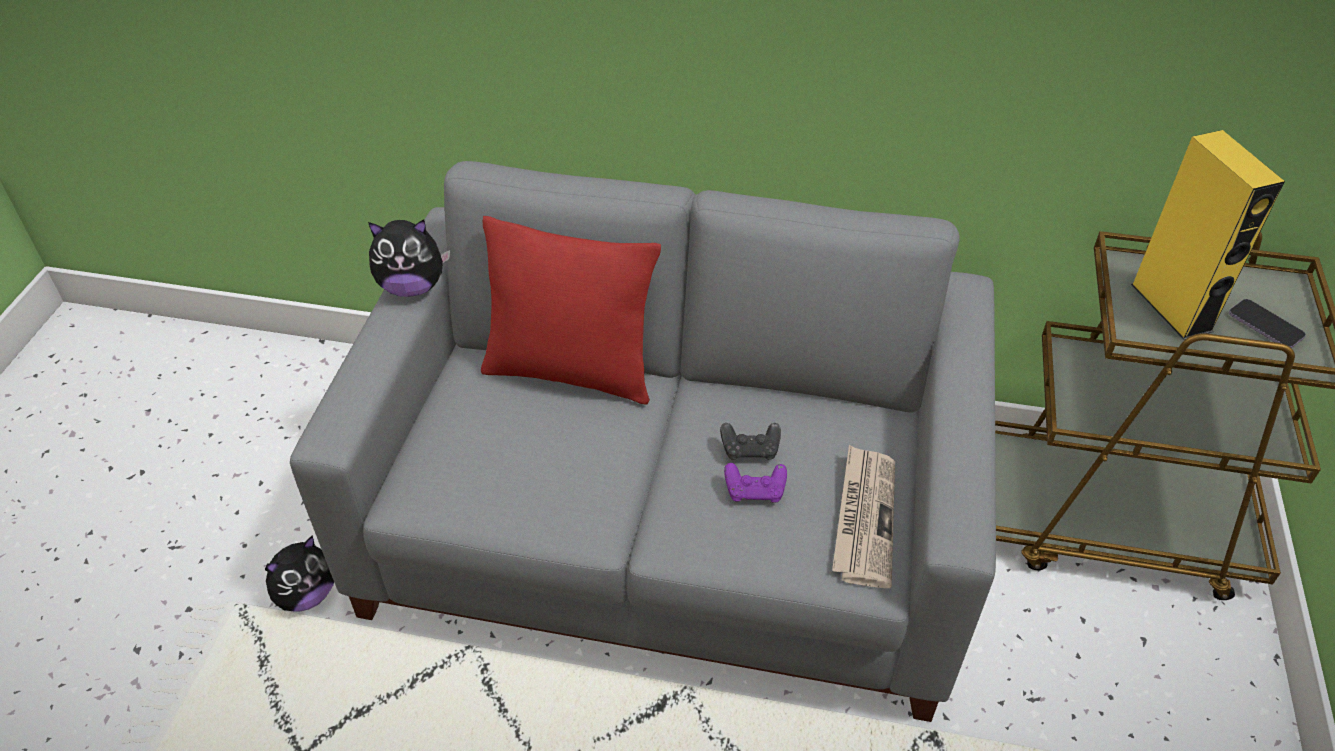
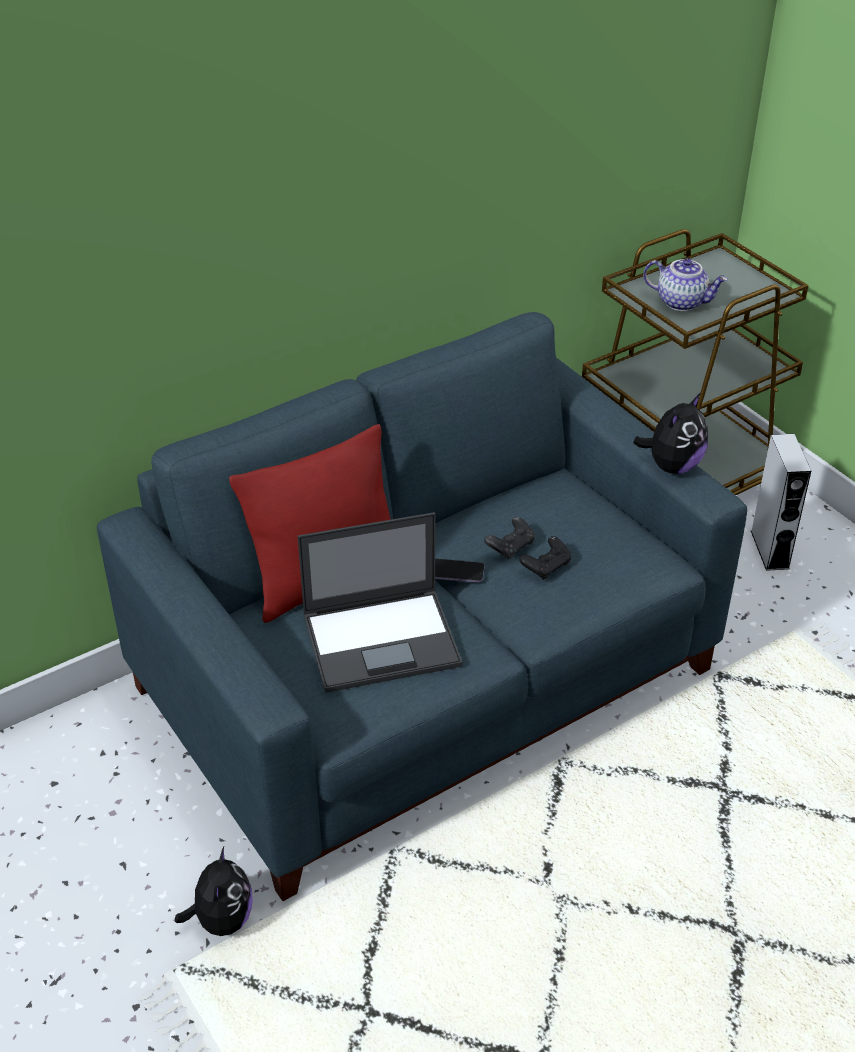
camera: 45 degrees left, 5 degrees down
(412, 287) = (179, 579): plush toy -> plush toy (672, 466)
(537, 453) = (383, 639): none -> laptop
(669, 528) = (428, 679): grey sofa -> blue sofa
(755, 491) = (546, 567): purple game controller -> black game controller
(864, 517) = (622, 539): newspaper -> none
(1148, 654) = (769, 549): none -> grey speaker
(1171, 307) = (682, 302): yellow speaker -> teapot
(1265, 326) = (735, 286): phone -> phone (455, 572)

